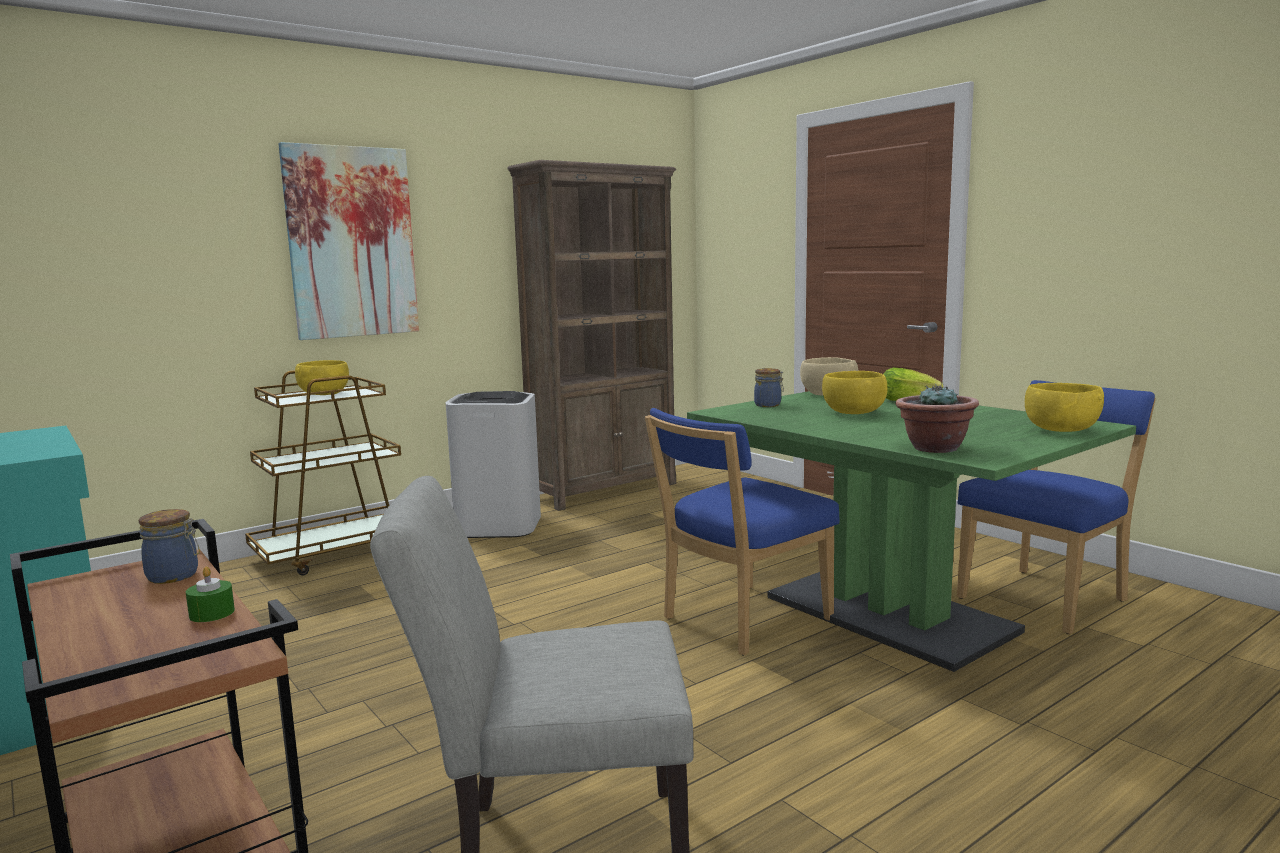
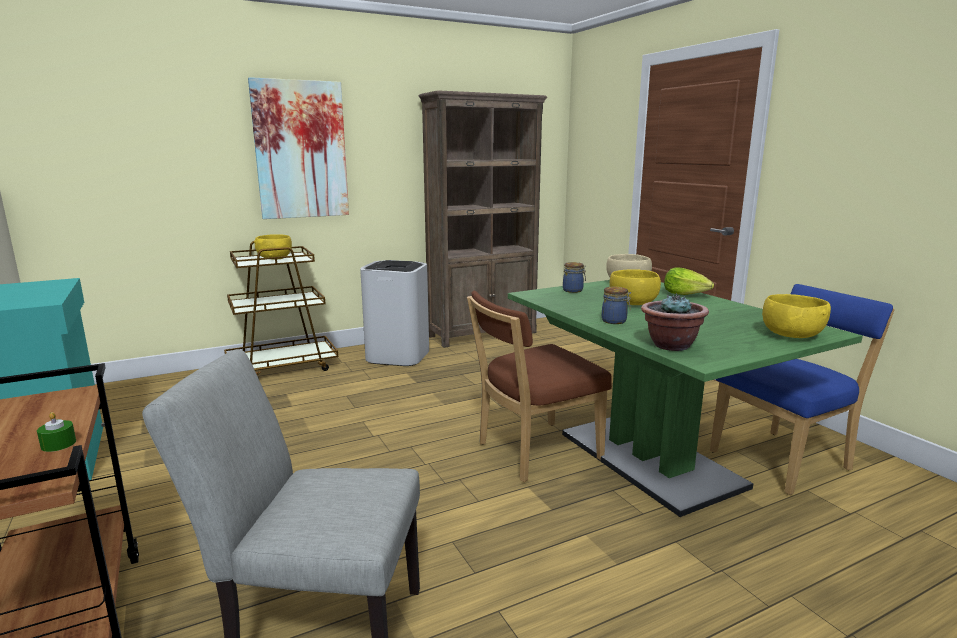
camera: 10 degrees right, 5 degrees up
(175, 576) = (65, 407): jar -> jar (615, 321)
(740, 621) = (533, 452): blue chair -> brown chair

